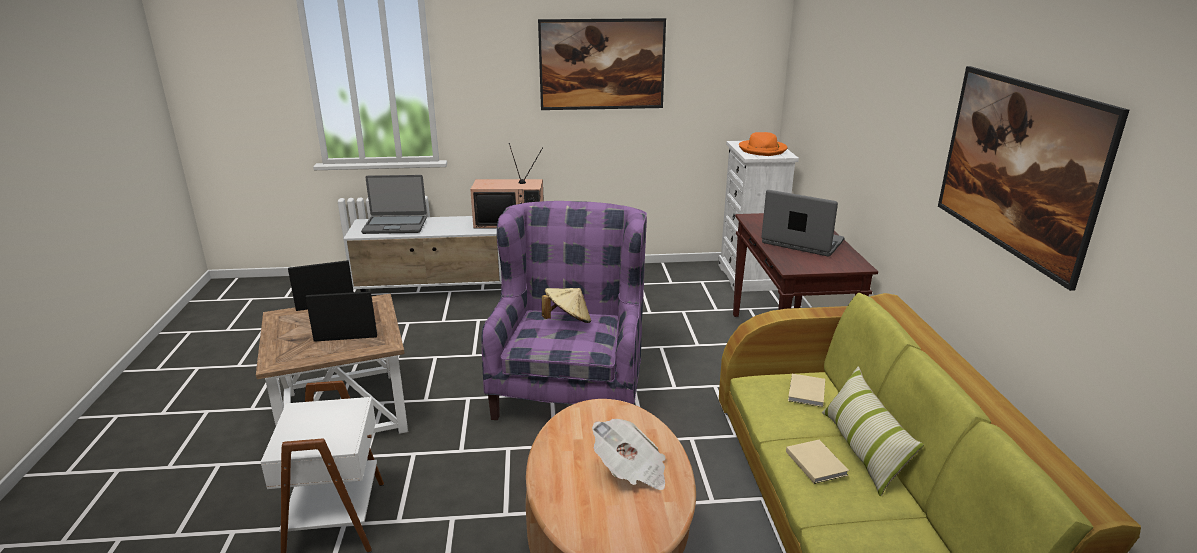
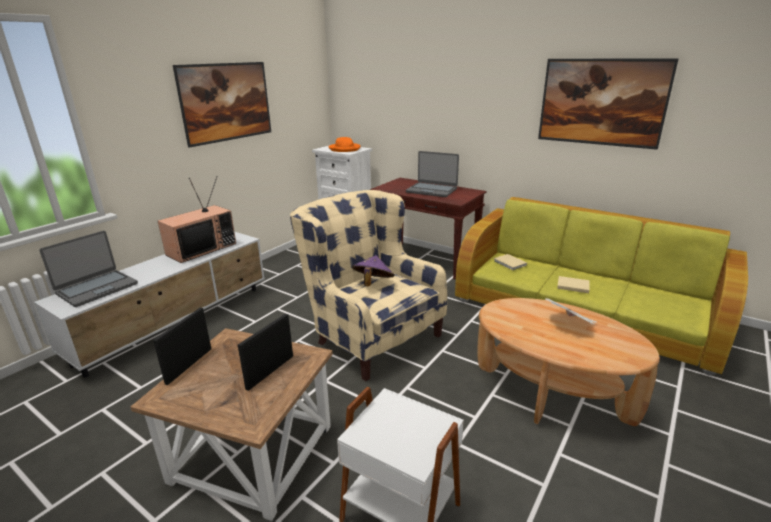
camera: 50 degrees left, 0 degrees up
(567, 321) = (372, 283): beige hat -> purple hat
(571, 386) = (370, 335): purple armchair -> beige armchair
(802, 242) = (431, 190): laptop -> laptop turned 135 degrees counterclockwise
(862, 450) = (570, 273): pillow -> none

